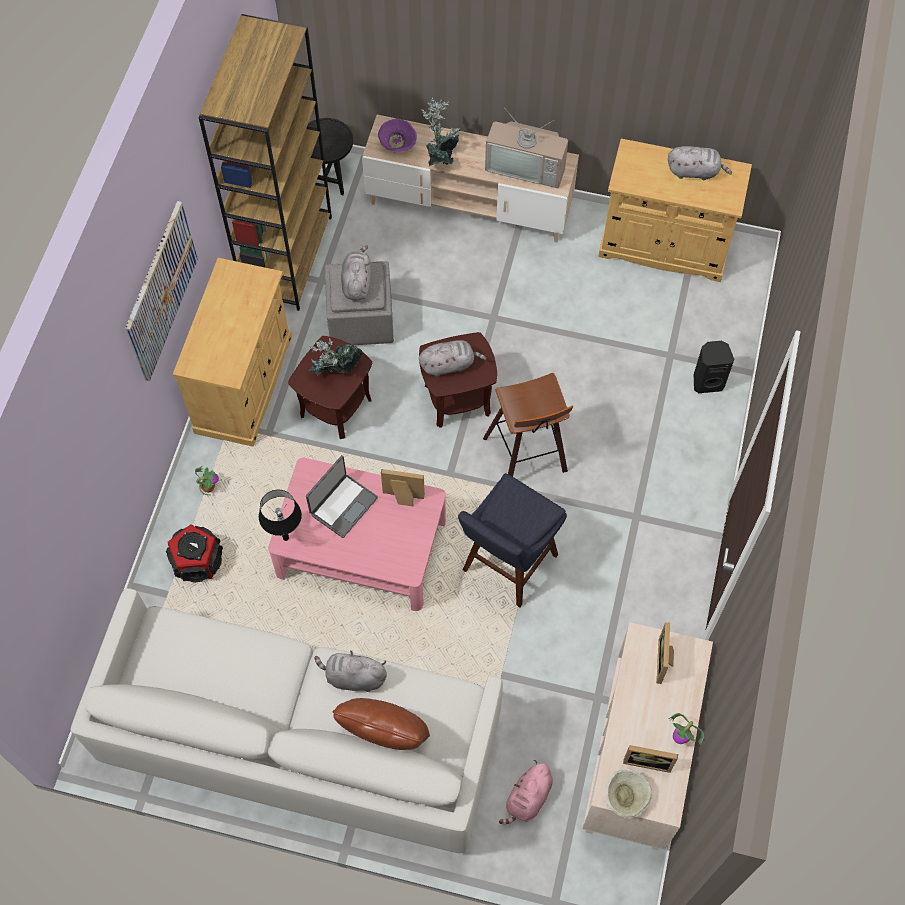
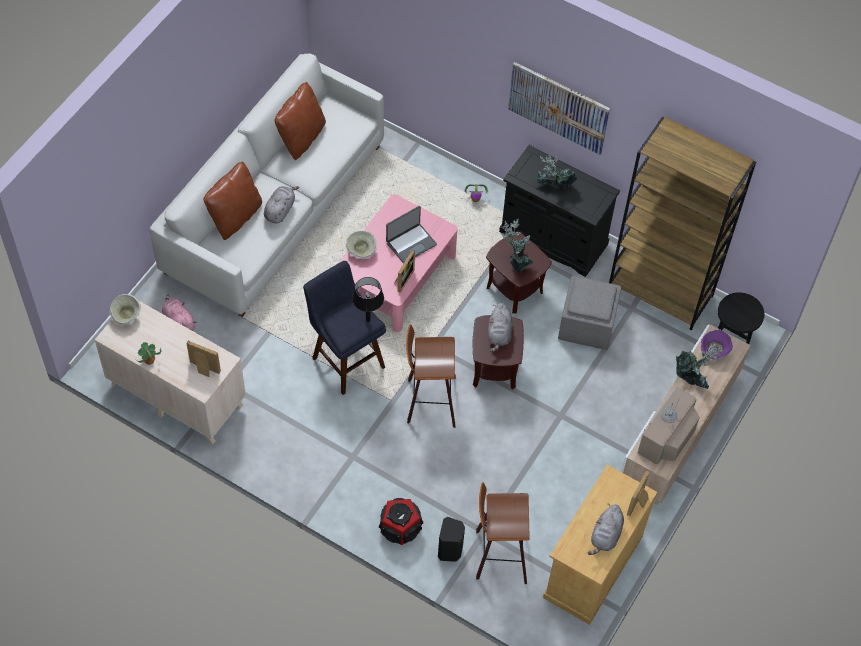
camera: 105 degrees right, 5 degrees down
(197, 561) = (421, 181): speaker -> speaker (400, 527)
(215, 693) = (301, 138): none -> brown pillow
(237, 330) = (552, 187): none -> potted plant
(244, 384) = (553, 238): beige cabinet -> black cabinet
(285, 538) = (399, 205): black table lamp -> black table lamp (368, 320)
(343, 505) = (411, 243): laptop -> laptop turned 90 degrees counterclockwise
(357, 282) = (594, 297): grey plush toy -> none
(375, 561) = (361, 251): none -> beige bowl
(647, 760) = (144, 336): picture frame -> picture frame (639, 503)
(691, 334) = (499, 555): none -> stool

